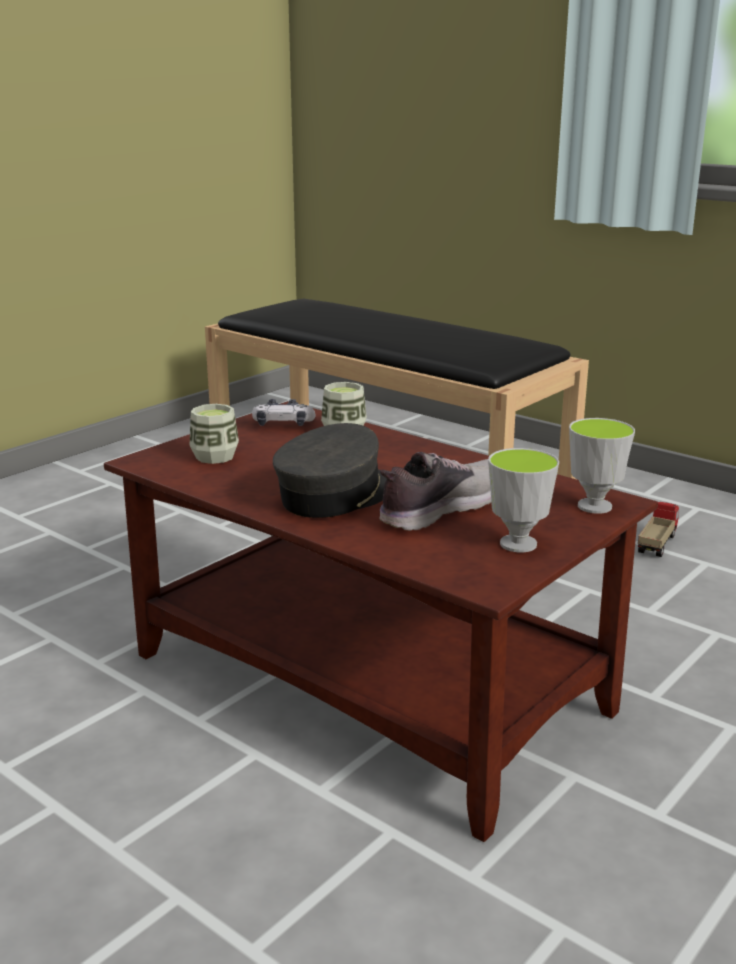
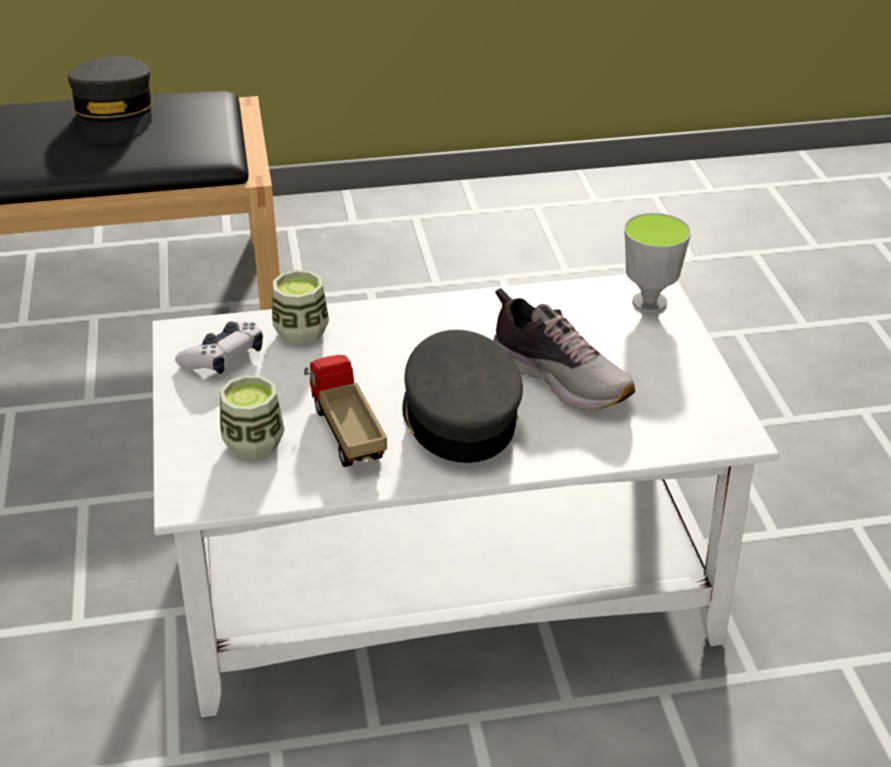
camera: 50 degrees left, 15 degrees up
(363, 682) = (441, 582): brown coffee table -> white coffee table
(439, 509) = (561, 378): shoe -> shoe turned 135 degrees clockwise
(467, 336) = (114, 117): none -> grey cap
(518, 544) = (676, 378): cup -> none
(656, 544) = (440, 278): toy truck -> toy truck (346, 433)

